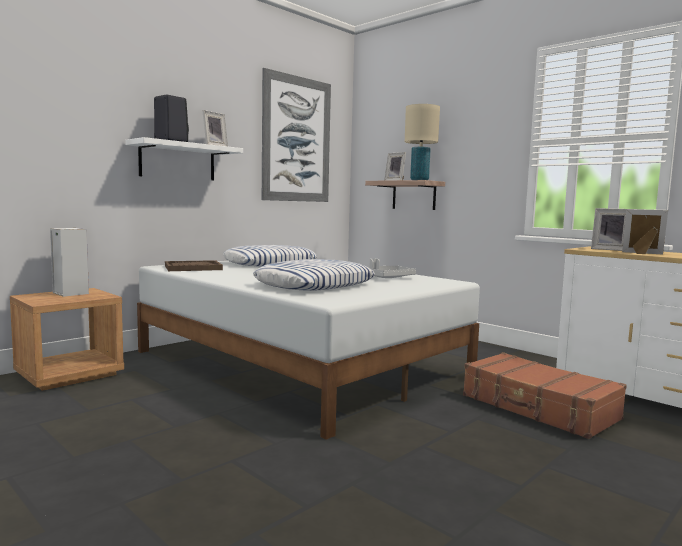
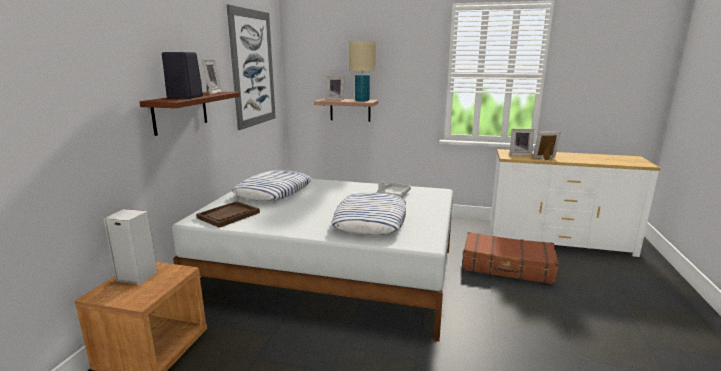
camera: 30 degrees left, 10 degrees up
(177, 161) = (180, 112): white shelf -> brown shelf

